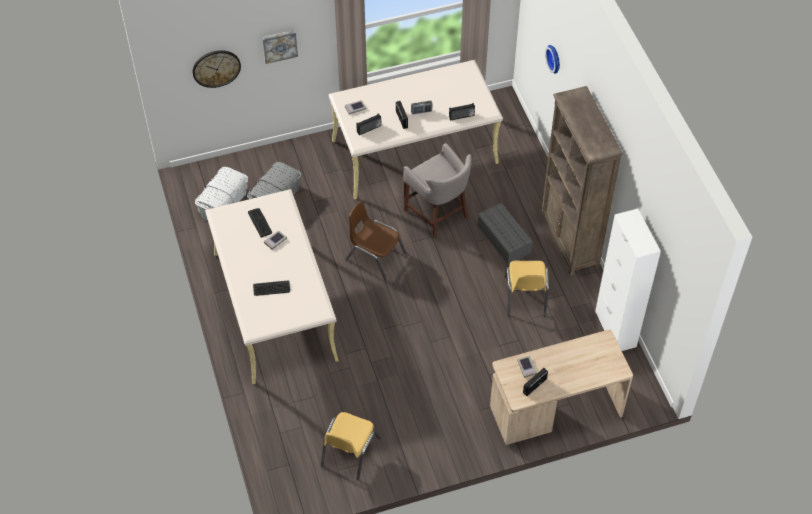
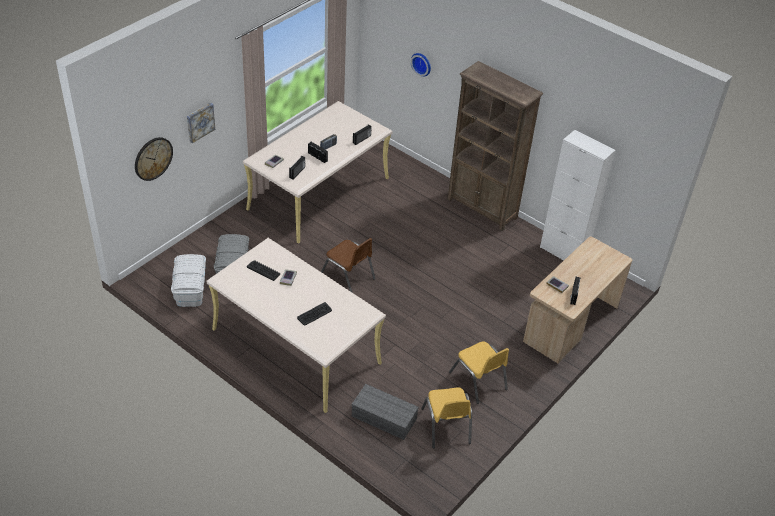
camera: 35 degrees left, 10 degrees down
(375, 256) = (348, 276): brown chair -> brown chair turned 135 degrees counterclockwise
(438, 214) = (372, 229): grey stool -> none
(505, 239) = (436, 226): grey storage box -> grey storage box (385, 417)
(525, 296) = (483, 257): yellow chair -> yellow chair (478, 381)

